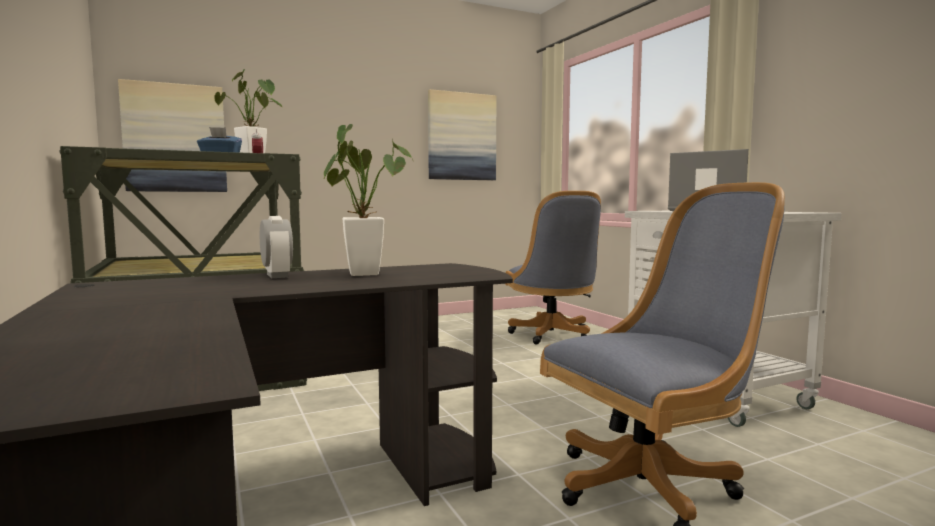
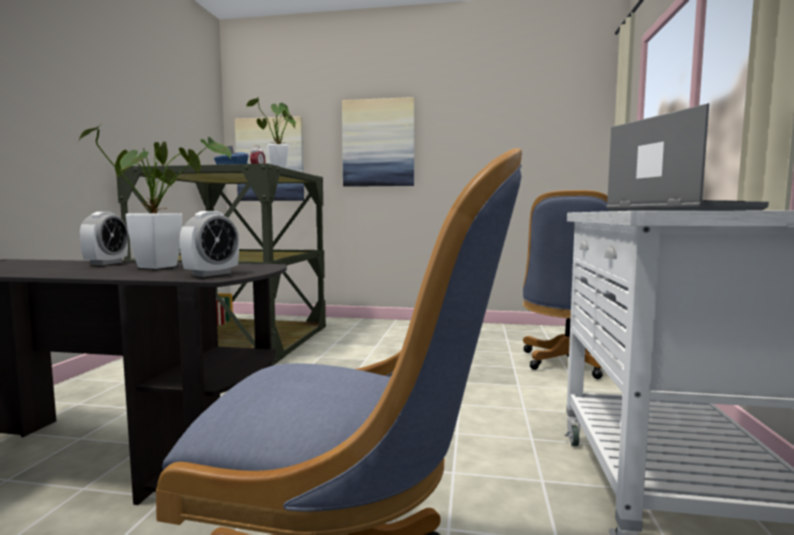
camera: 35 degrees right, 0 degrees up
(461, 136) = (520, 140): picture -> picture (378, 143)
(465, 274) = (212, 274): none -> alarm clock

